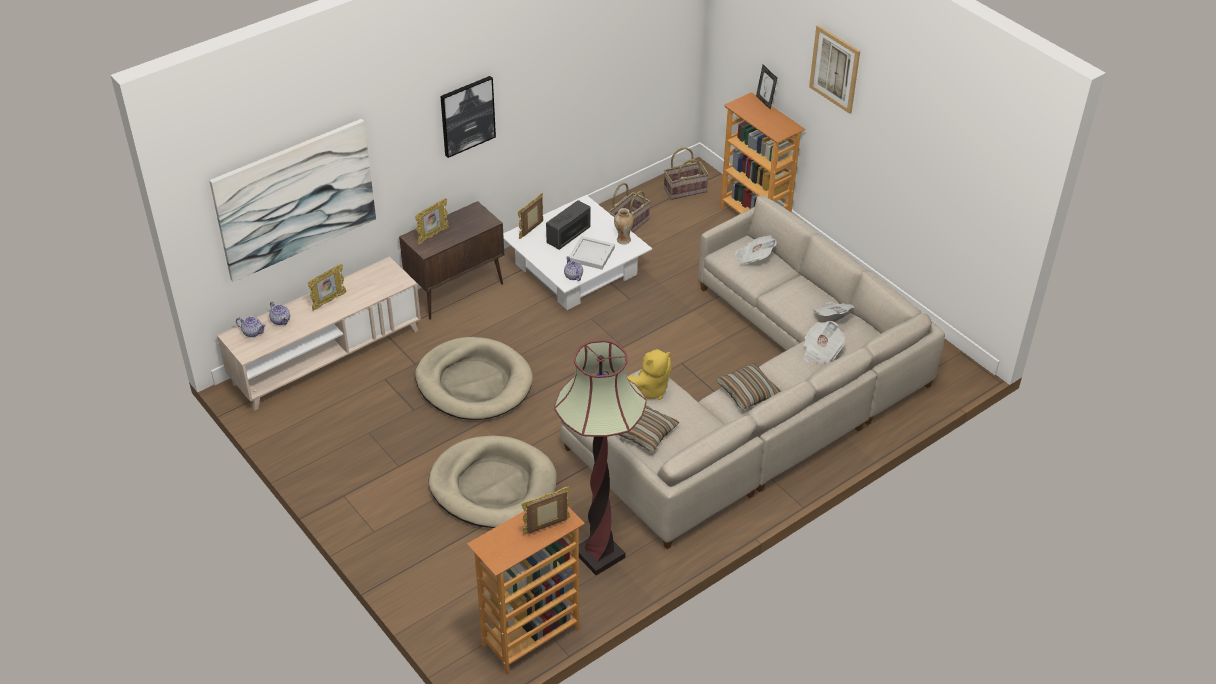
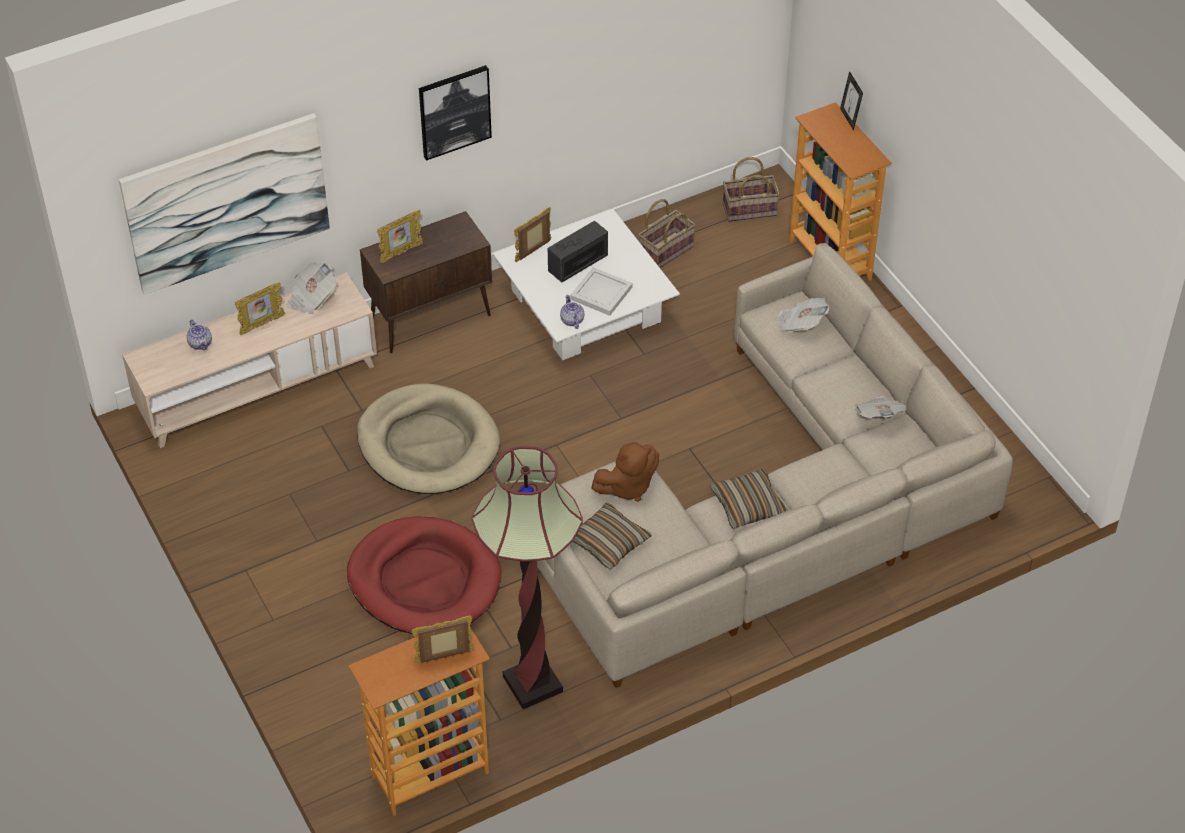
camera: 10 degrees right, 5 degrees up
(253, 332) = (165, 355): teapot -> none
(493, 486) = (424, 580): beige dog bed -> red dog bed
(623, 240) = (645, 278): vase -> none
(649, 389) = (627, 486): yellow plush toy -> brown plush toy
(820, 352) = (852, 462): newspaper -> newspaper (311, 298)
(834, 69) = (925, 98): picture -> none

